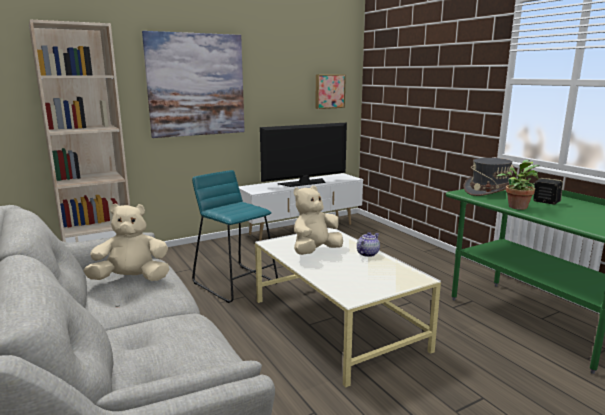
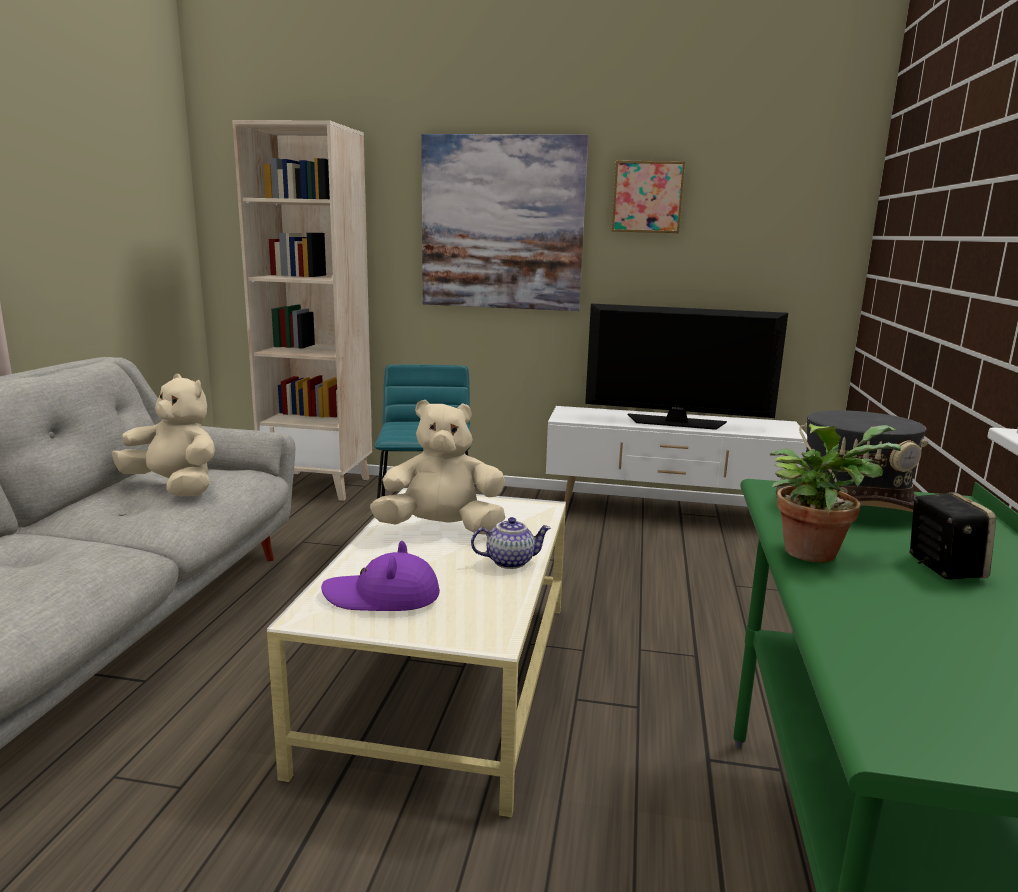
camera: 40 degrees right, 0 degrees up
(329, 91) = (779, 246): picture -> picture (647, 197)
(357, 281) = (382, 596): none -> purple hat

